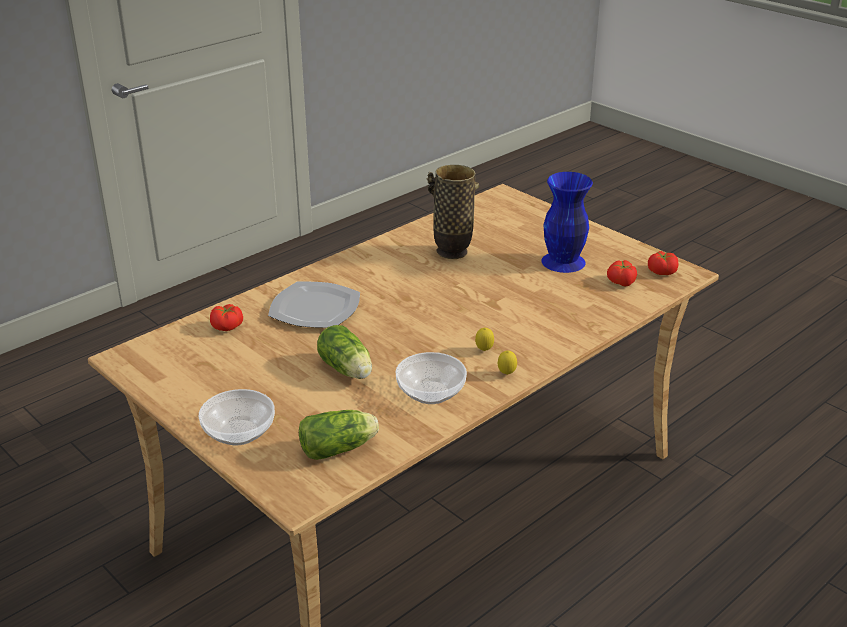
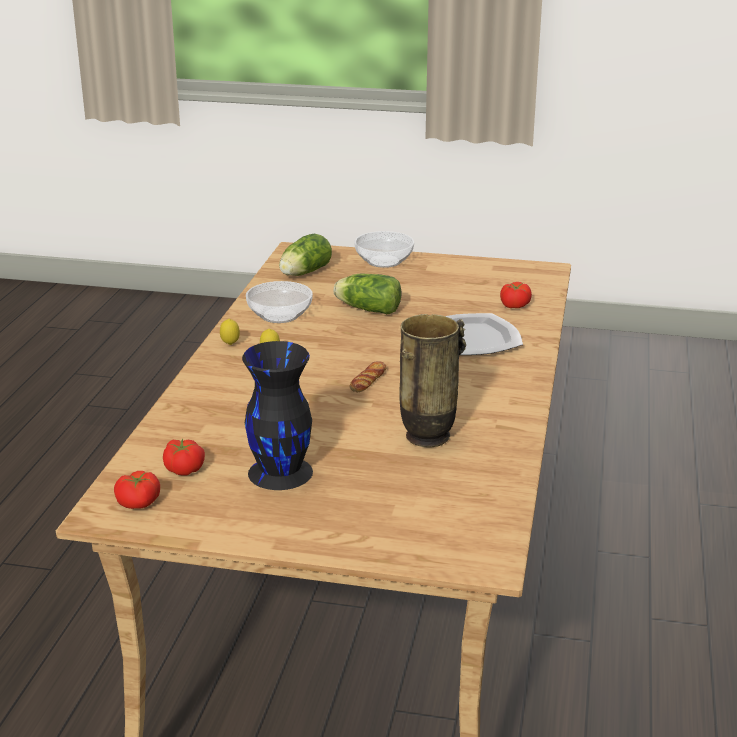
camera: 145 degrees right, 5 degrees down
(438, 301) = (368, 381): none -> bread
(562, 262) = (281, 472): blue vase -> black vase

